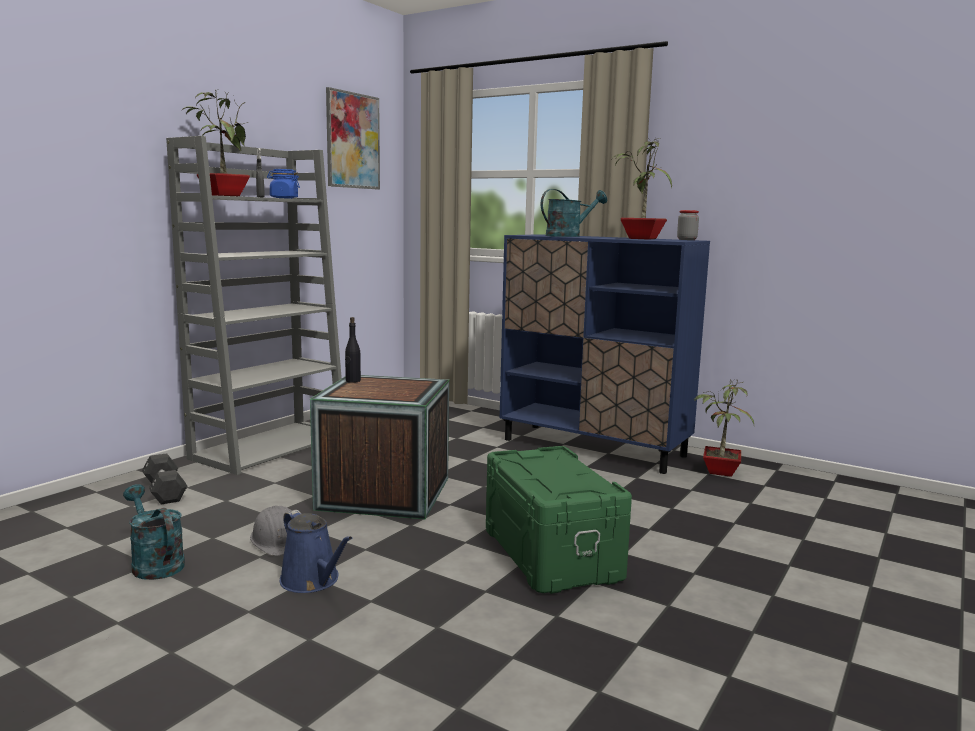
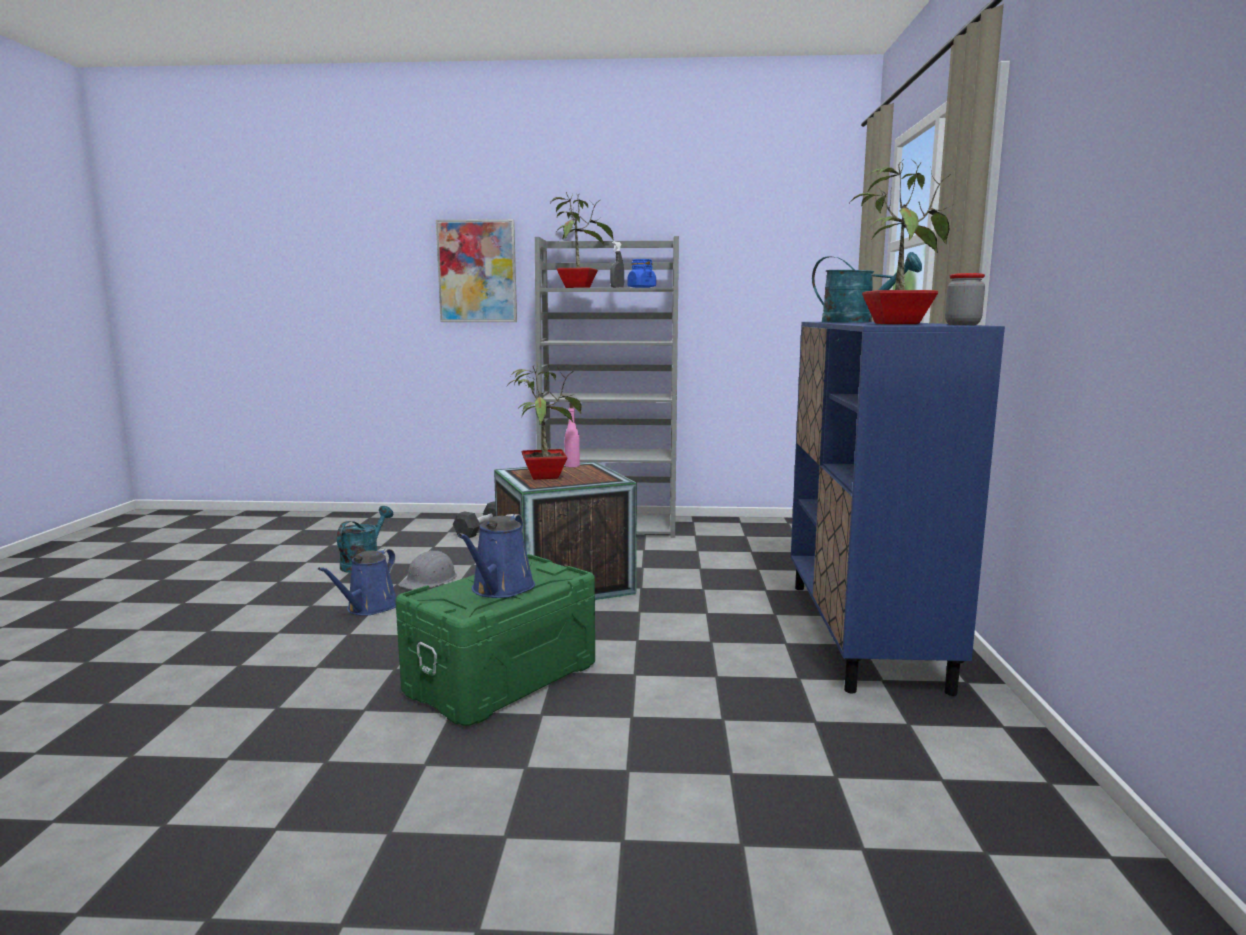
camera: 60 degrees right, 0 degrees up
(352, 141) = (779, 220): picture -> picture (477, 271)
(352, 381) = (572, 466): black bottle -> pink bottle
(560, 474) = (500, 589): none -> blue watering can
(718, 472) = (933, 730): potted plant -> potted plant (544, 476)

